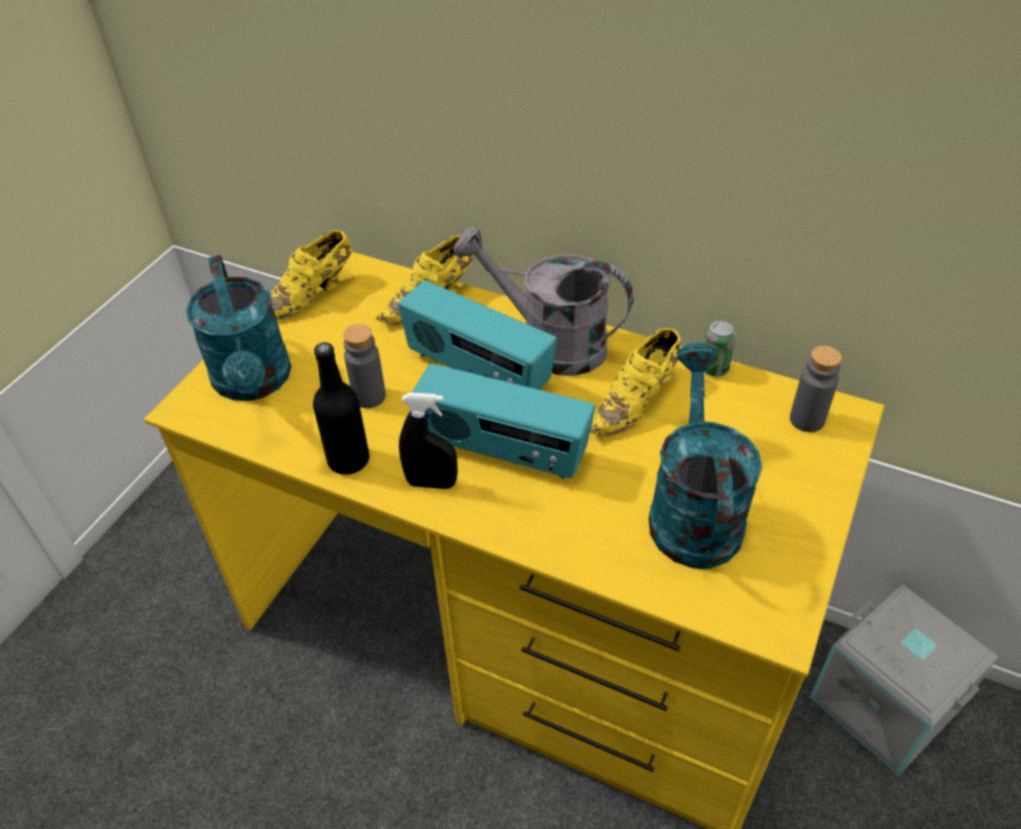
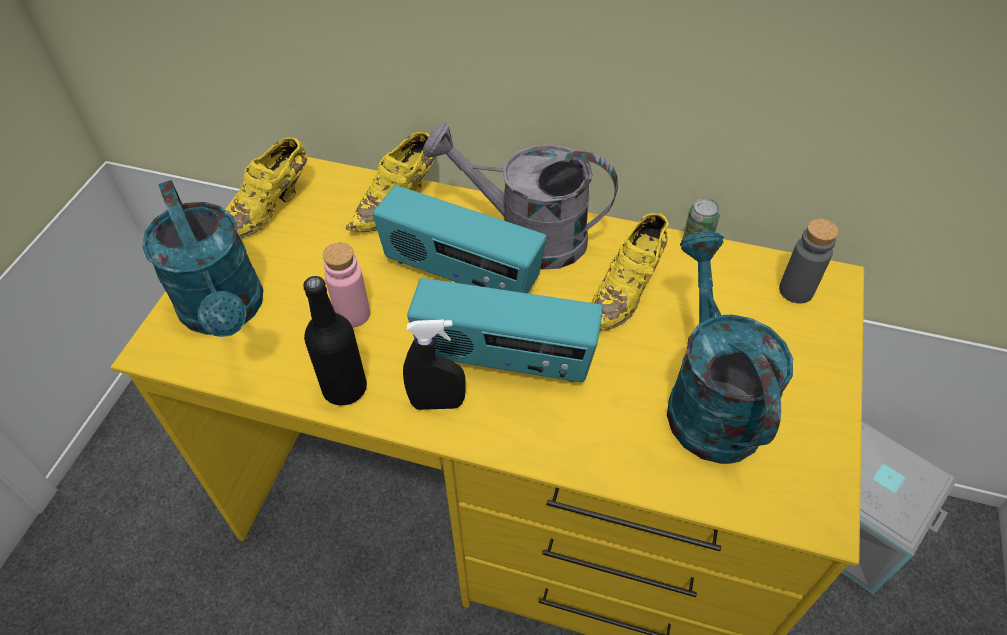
camera: 10 degrees left, 5 degrees up
(369, 396) = (353, 314): grey bottle -> pink bottle

